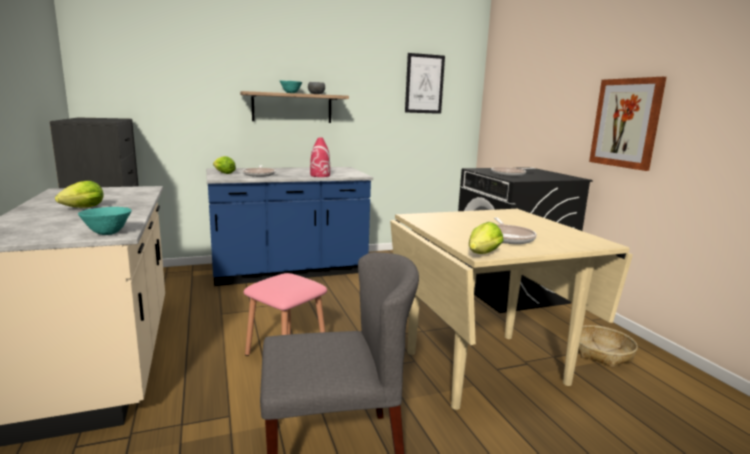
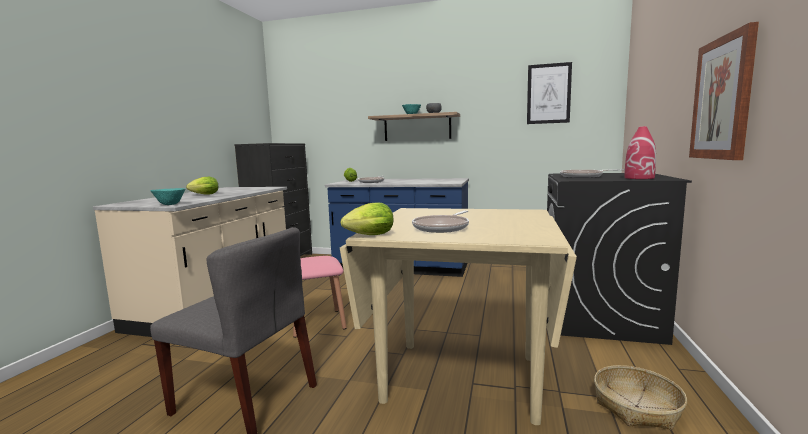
camera: 35 degrees right, 5 degrees down
(320, 175) = (417, 182): red vase -> red vase (639, 178)

